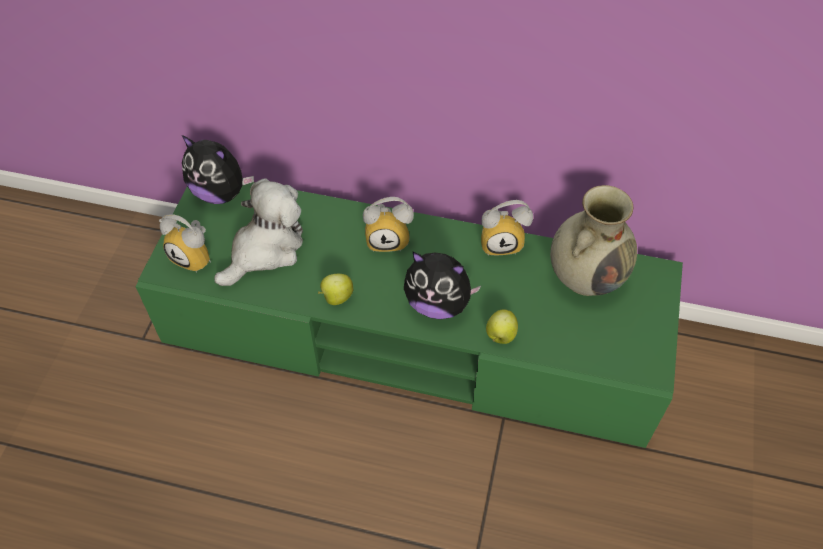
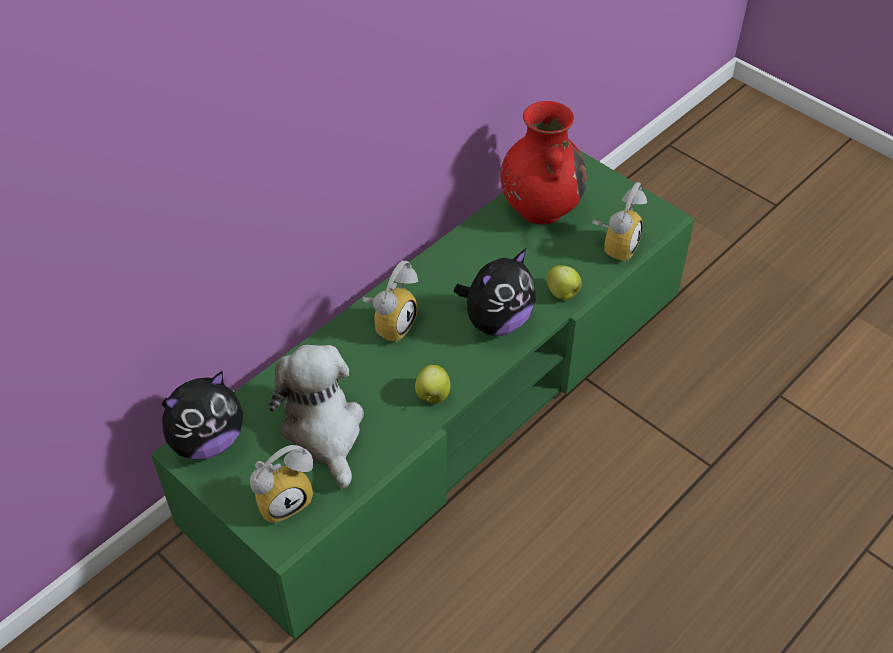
camera: 60 degrees left, 5 degrees down
(502, 242) = (459, 244): alarm clock -> alarm clock (615, 245)
(586, 276) = (540, 207): beige vase -> red vase

